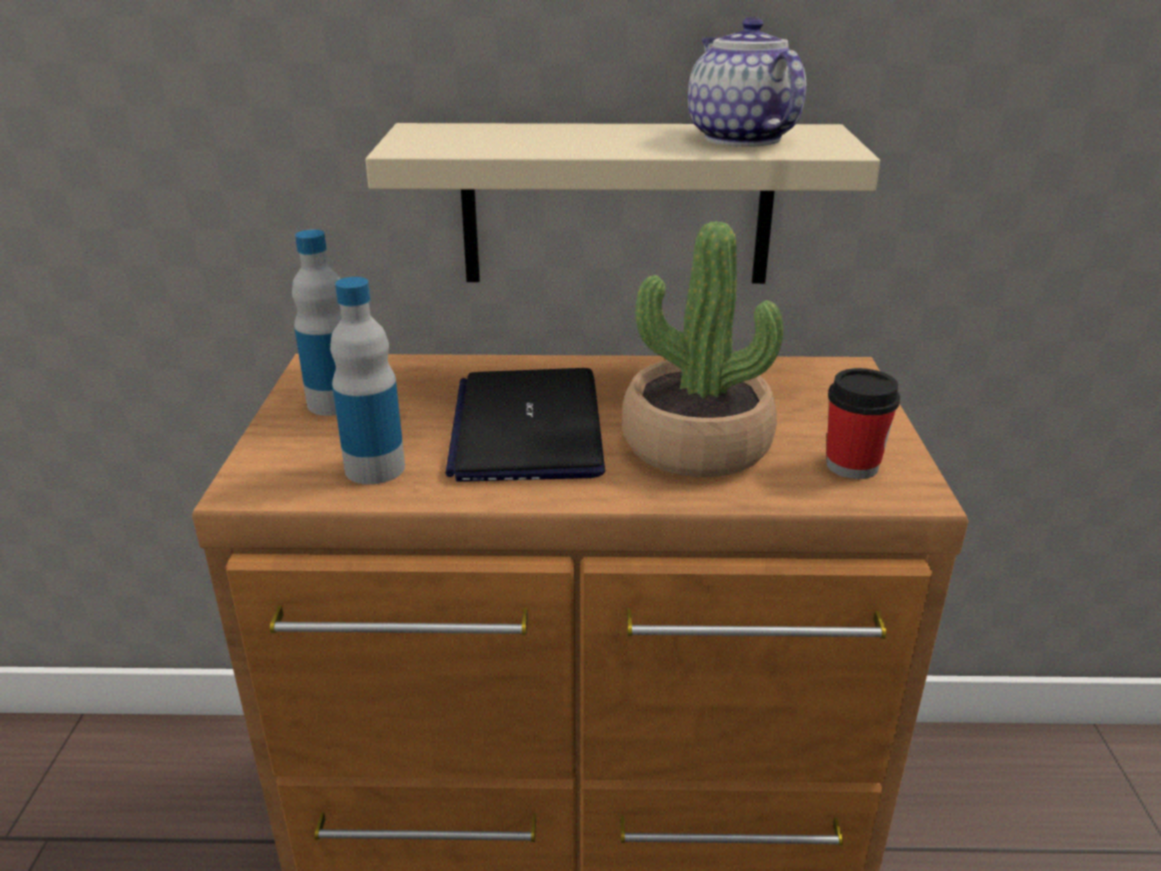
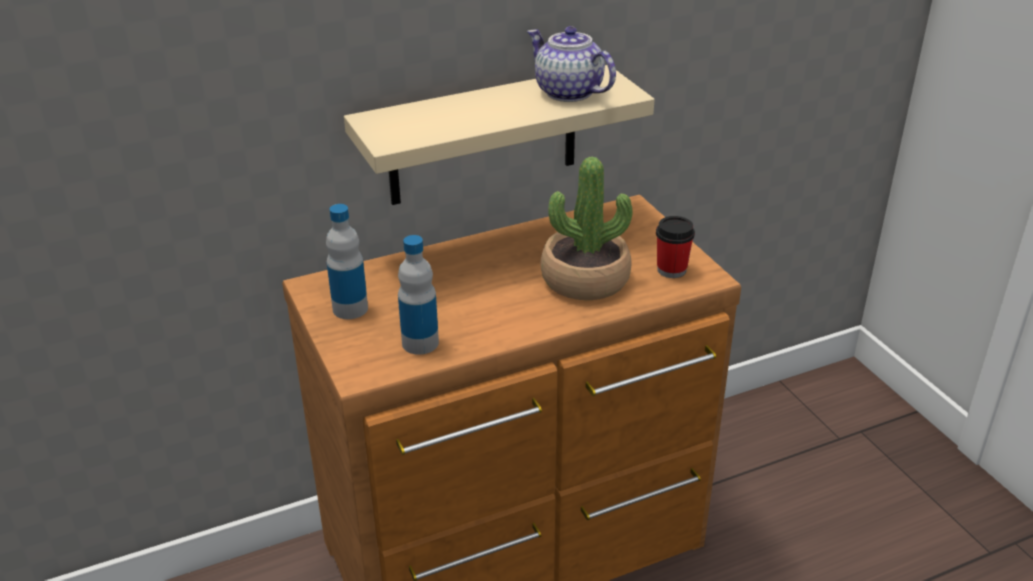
camera: 25 degrees left, 5 degrees up
(527, 427) = (483, 293): laptop -> none

